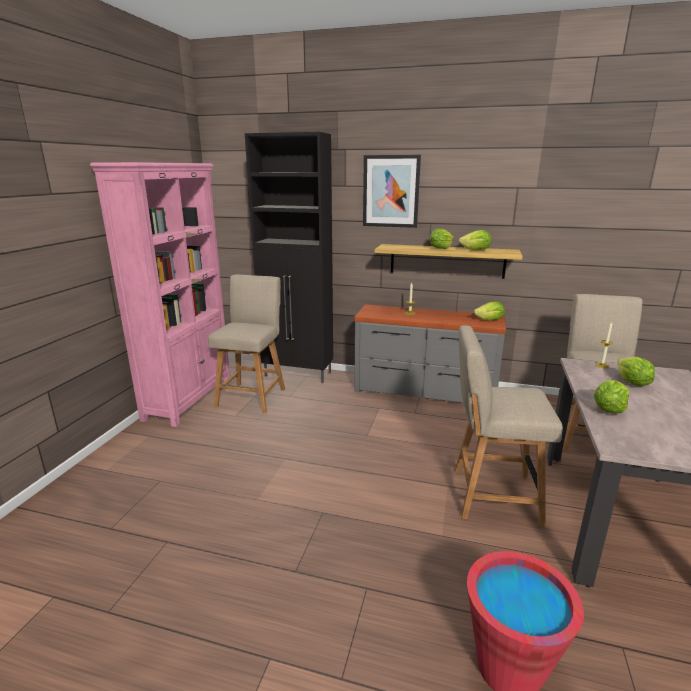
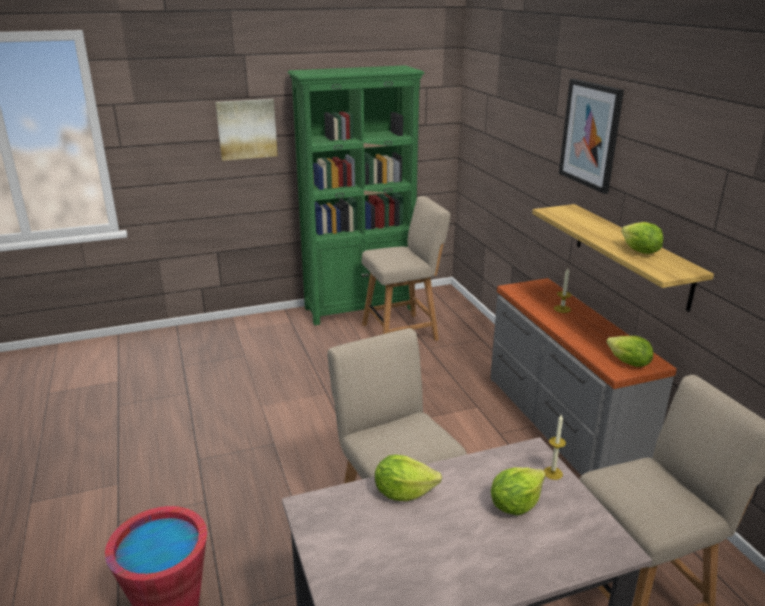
camera: 55 degrees right, 5 degrees up
(58, 232) = (246, 129): none -> picture
(189, 399) = (360, 308): pink bookcase -> green bookcase
(298, 374) = (477, 334): black cabinet -> none
(440, 248) = (610, 233): lettuce -> none

